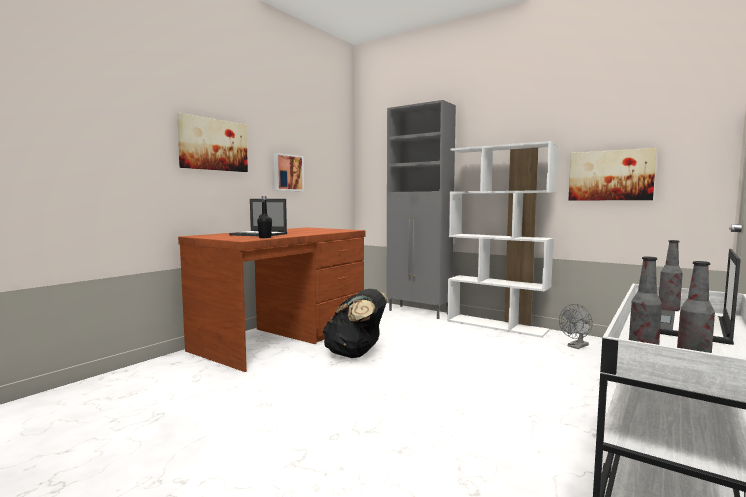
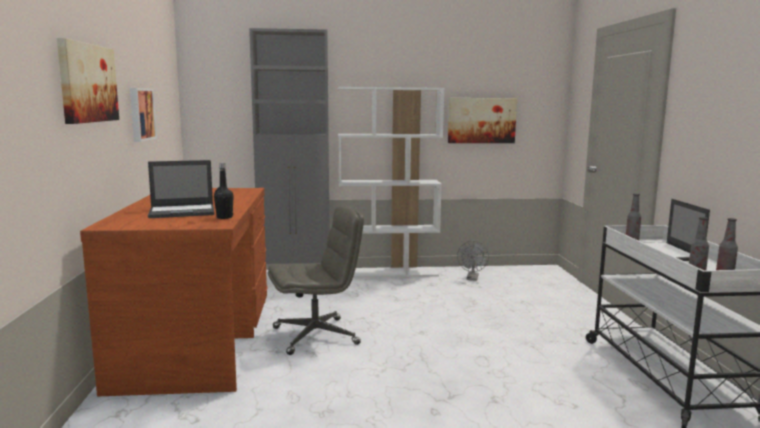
camera: 40 degrees left, 5 degrees up
(356, 354) = (316, 335): black backpack -> grey office chair

